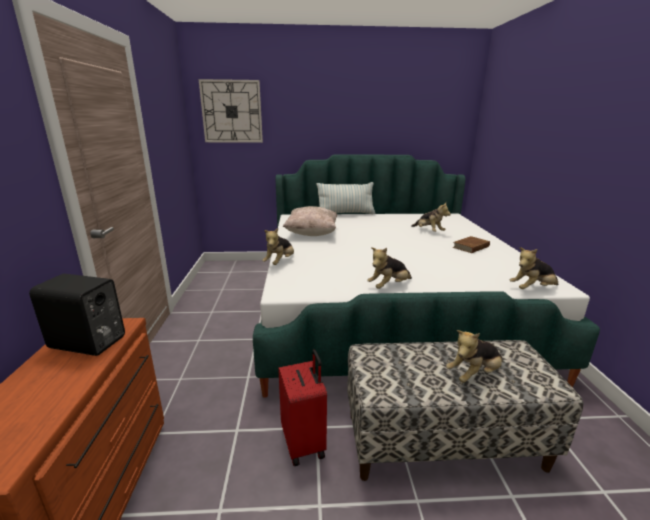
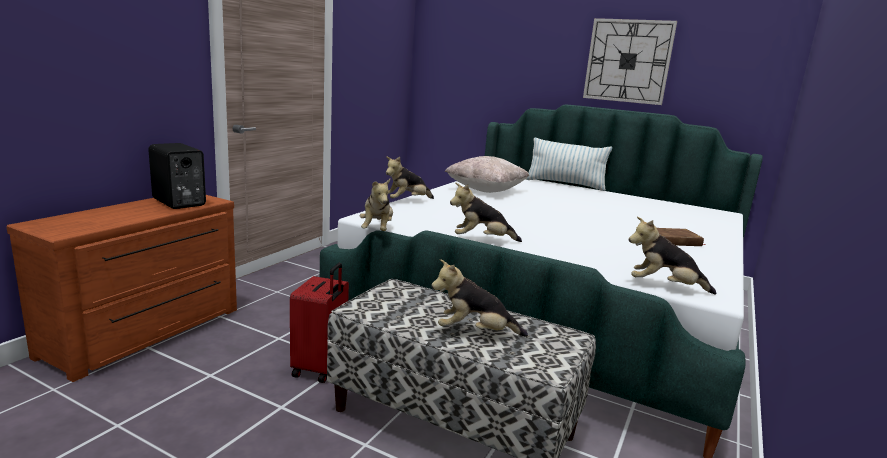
camera: 30 degrees right, 5 degrees down
(232, 111) = (457, 44): wall clock -> wall clock (628, 61)
(428, 231) = (644, 217): plush toy -> plush toy (377, 230)

